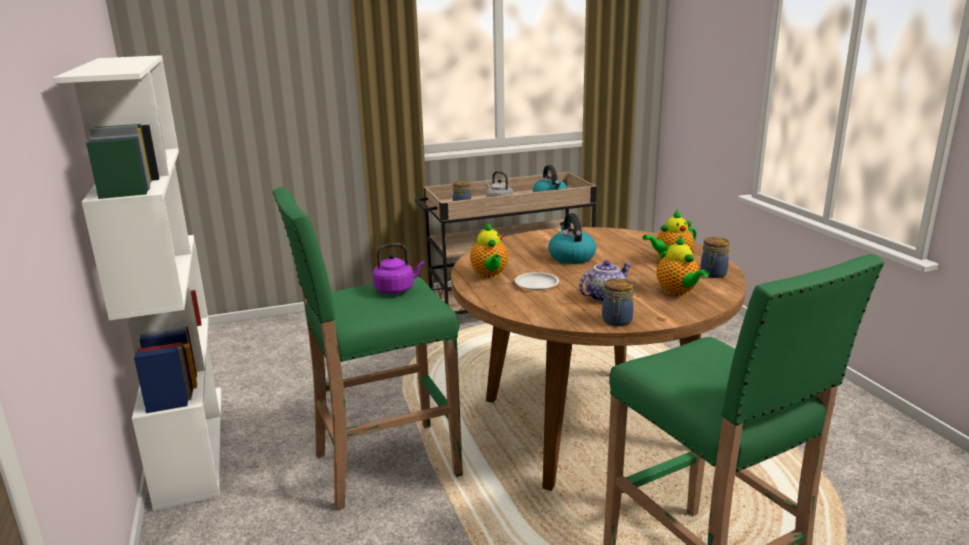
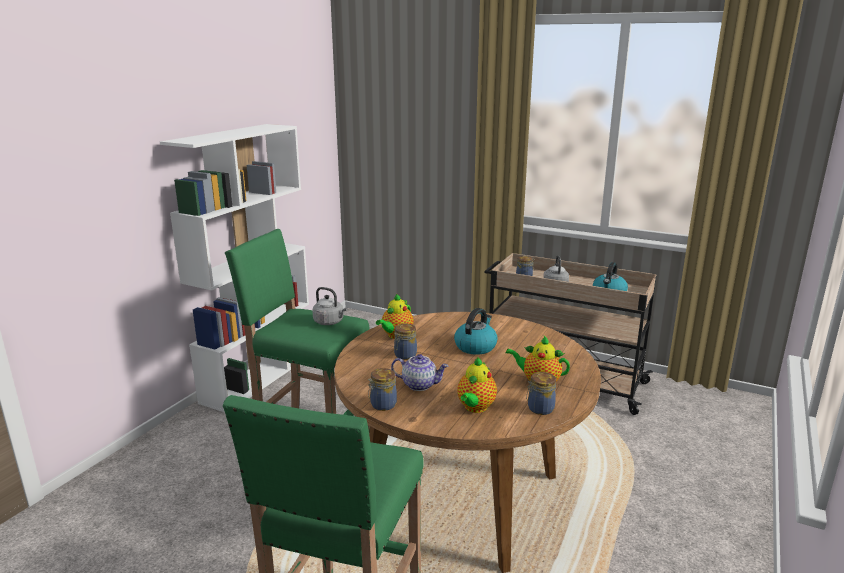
camera: 45 degrees right, 0 degrees up
(396, 289) = (330, 322): purple kettle -> grey kettle
(537, 284) = (404, 355): white plate -> jar

